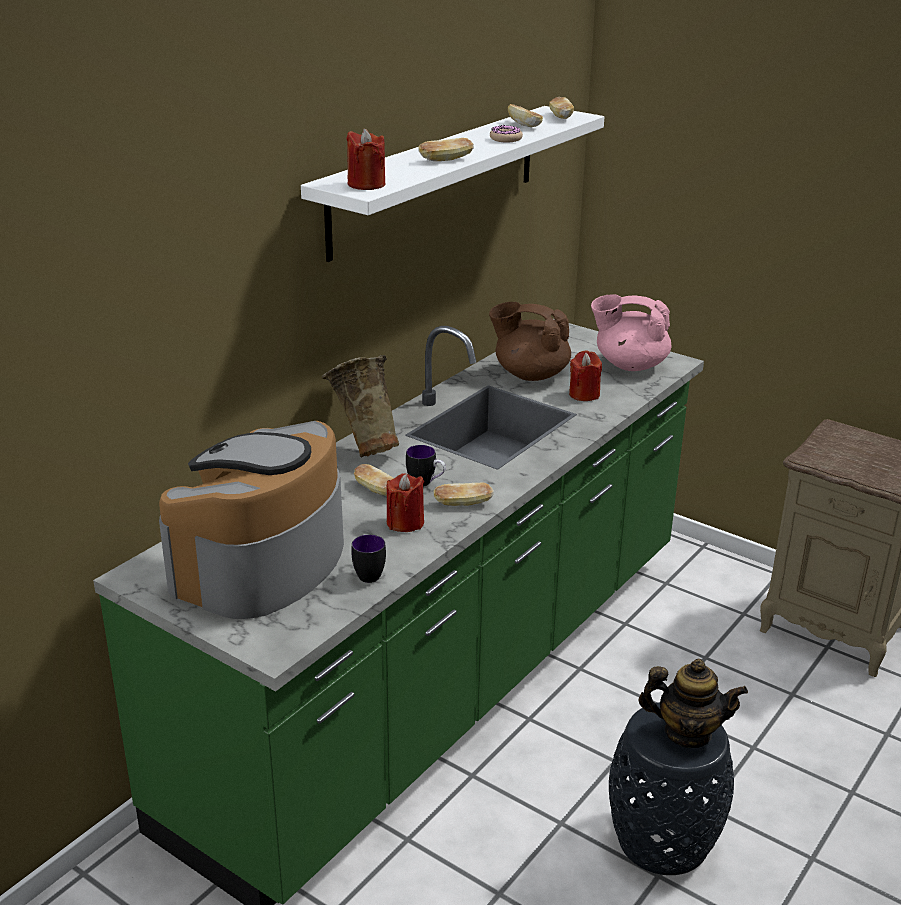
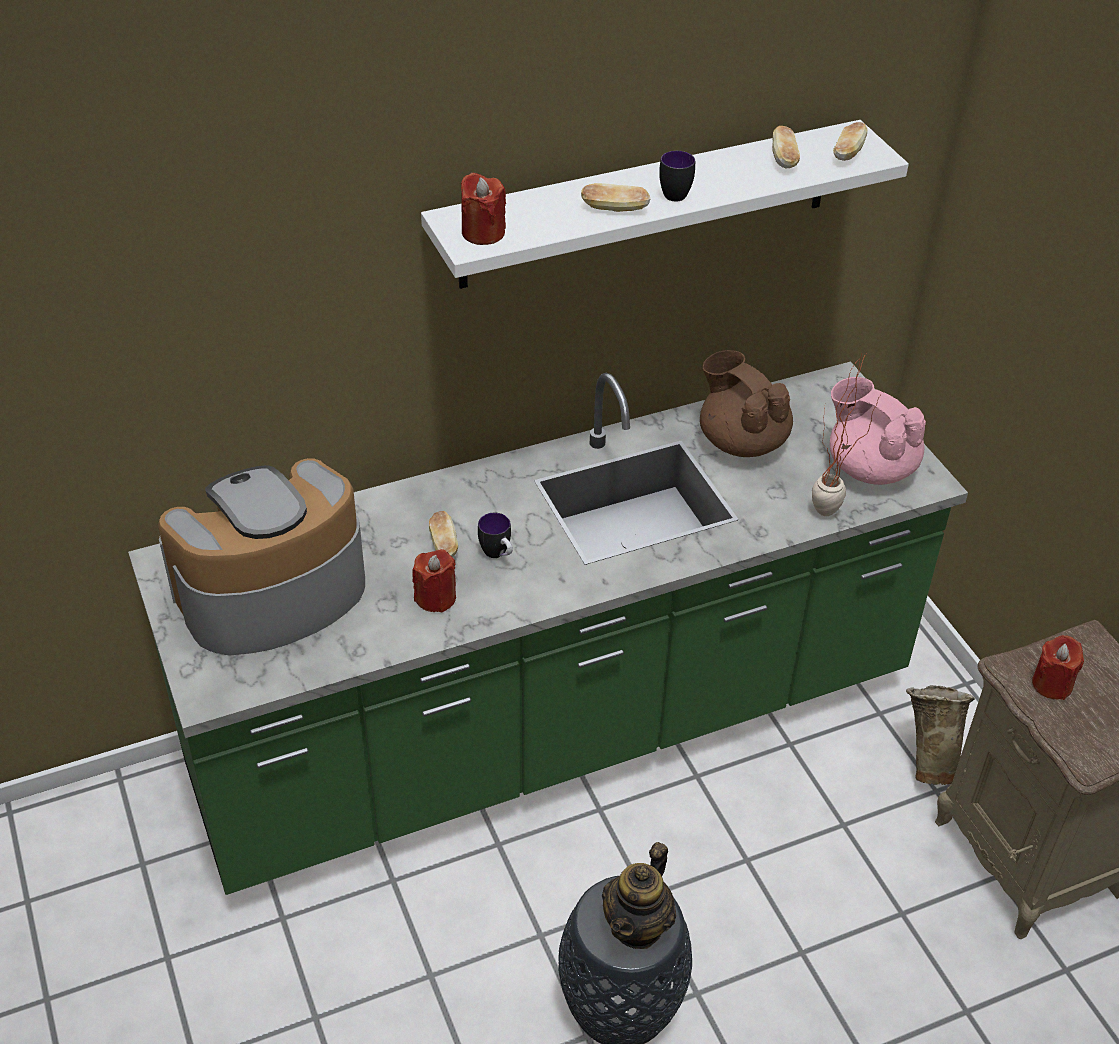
camera: 30 degrees right, 15 degrees up
(364, 447) = (481, 482): beige vase -> beige vase (928, 760)
(368, 573) = (352, 645): mug -> mug (677, 192)
(463, 504) = (510, 597): bread -> none
(505, 139) = (729, 184): donut -> none
(584, 394) = (773, 494): red candle -> red candle (1052, 684)
(635, 397) = (828, 519): none -> potted plant
(687, 733) = (638, 926): teapot -> teapot turned 75 degrees clockwise

